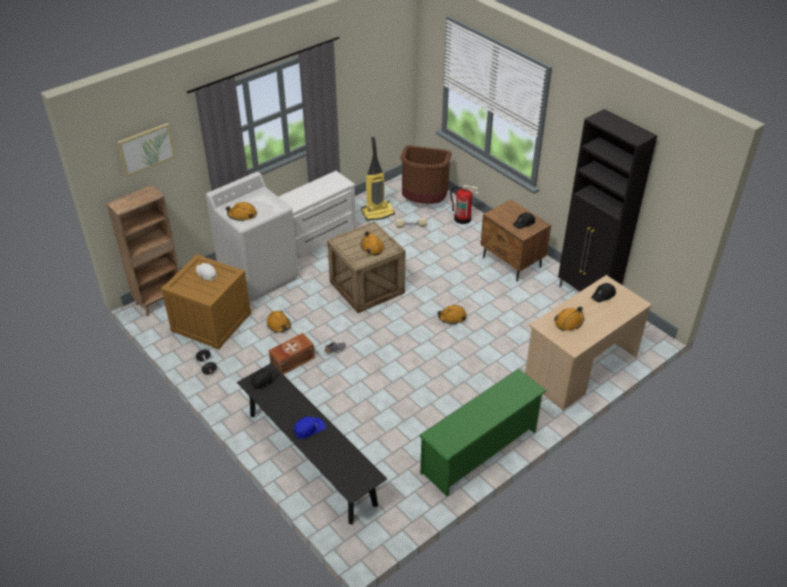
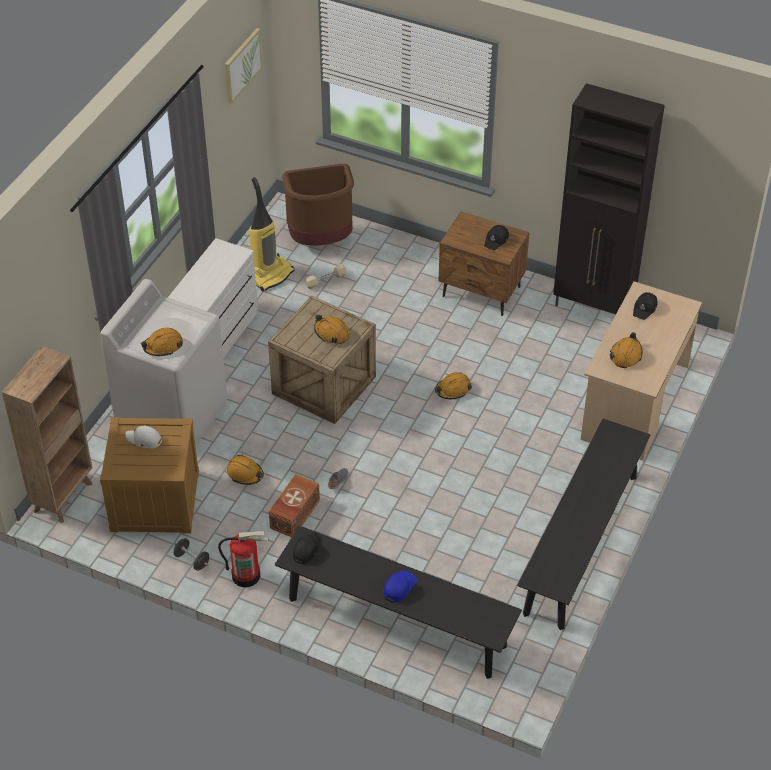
camera: 25 degrees left, 5 degrees up
(146, 149) = (30, 301): picture -> picture (242, 65)
(463, 218) = (386, 249): fire extinguisher -> fire extinguisher (246, 575)
(480, 453) = (581, 543): green shoe rack -> black bench

